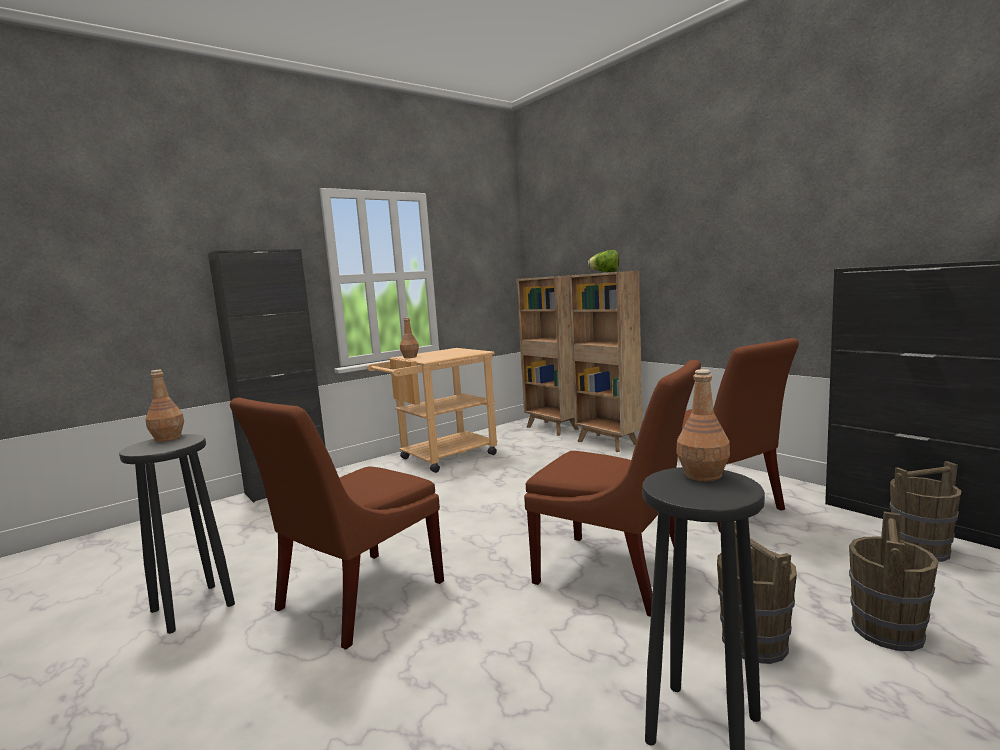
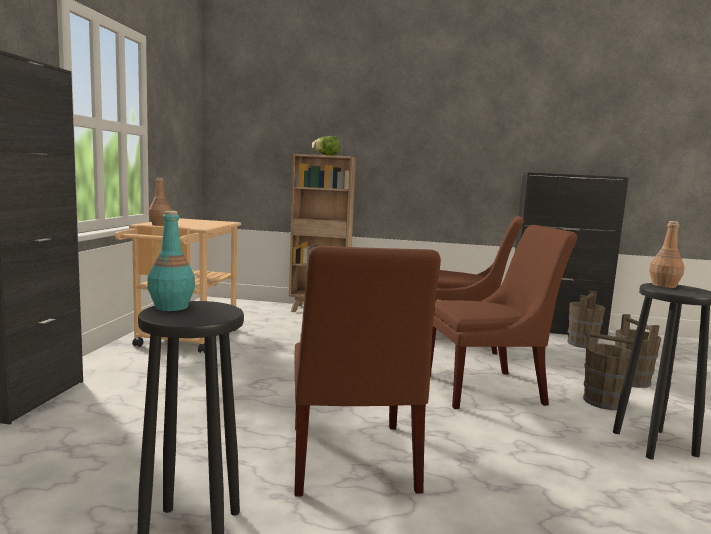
camera: 45 degrees left, 0 degrees up
(168, 438) = (171, 307): brown bottle -> turquoise bottle
(552, 428) = (247, 304): brown bookcase -> none

